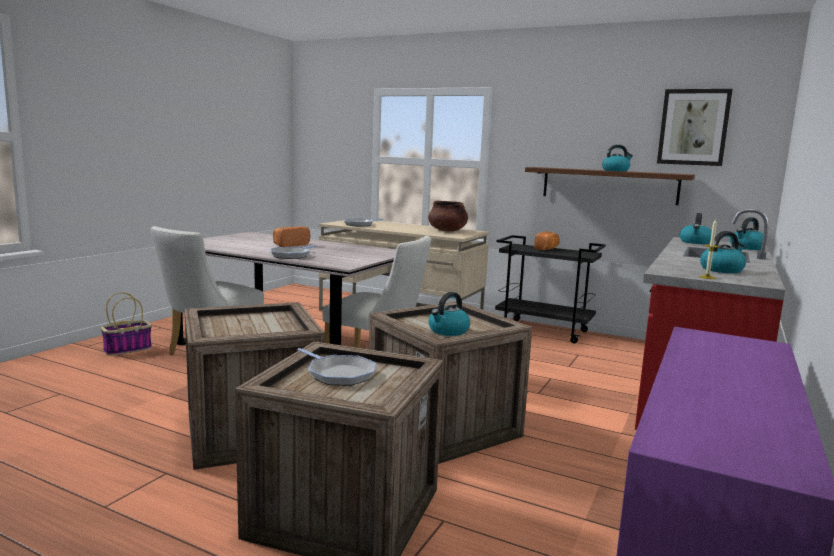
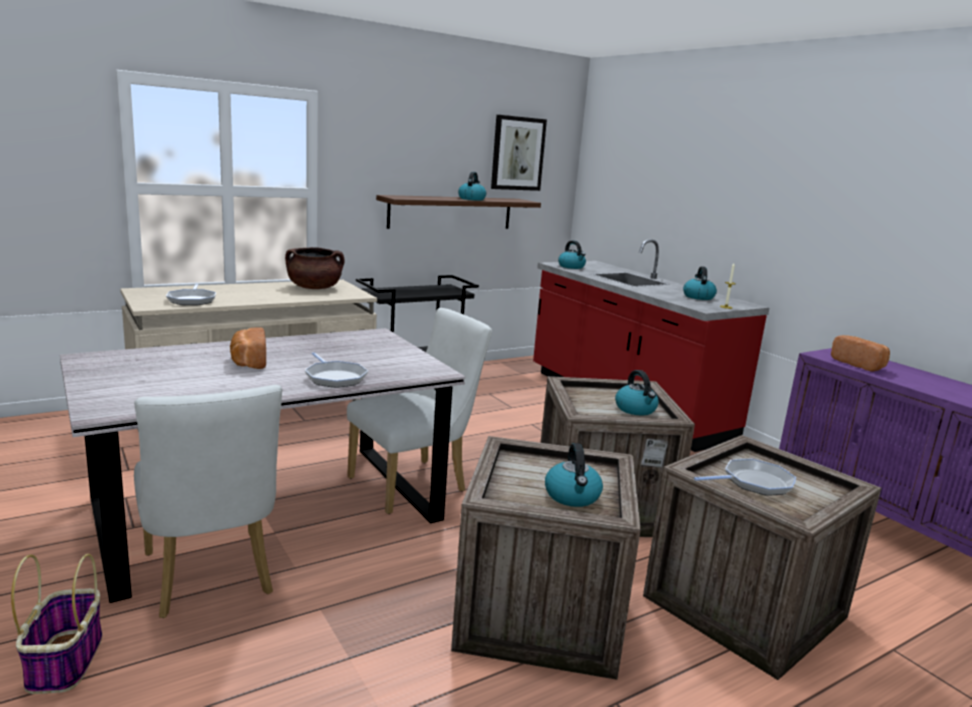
camera: 60 degrees left, 5 degrees up
(547, 249) = (410, 290): bread -> bread (859, 365)
(746, 248) = (606, 267): kettle -> kettle (572, 496)

